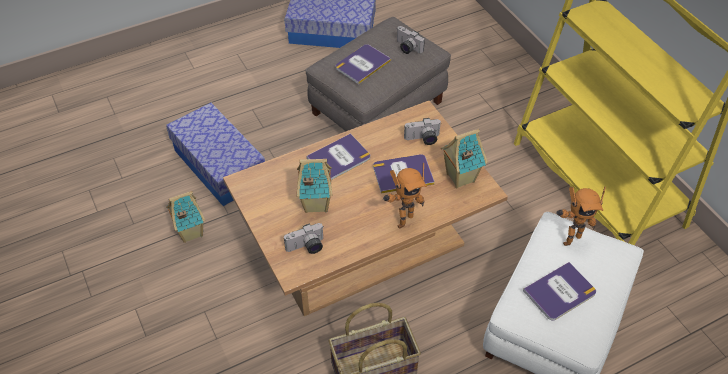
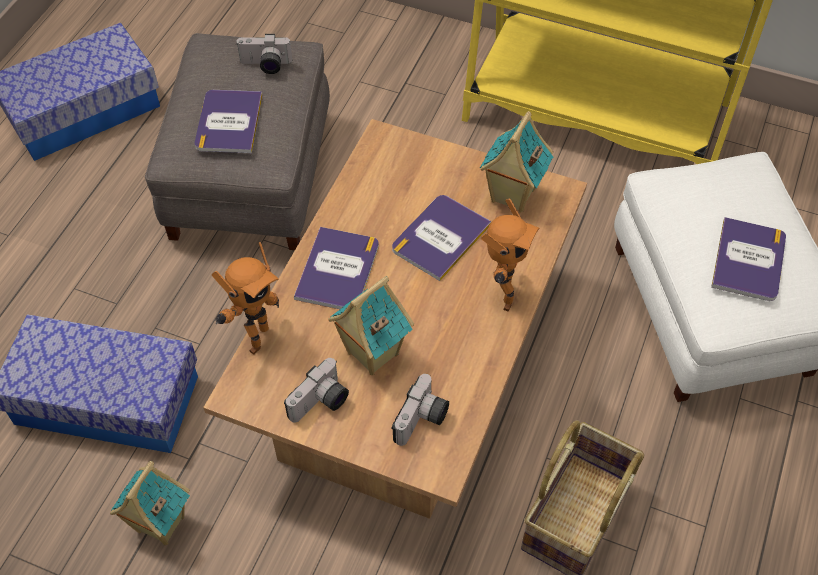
camera: 40 degrees left, 5 degrees up
(423, 139) = (417, 175): camera -> camera (321, 403)
(569, 238) = (694, 189): toy robot -> toy robot (254, 338)

